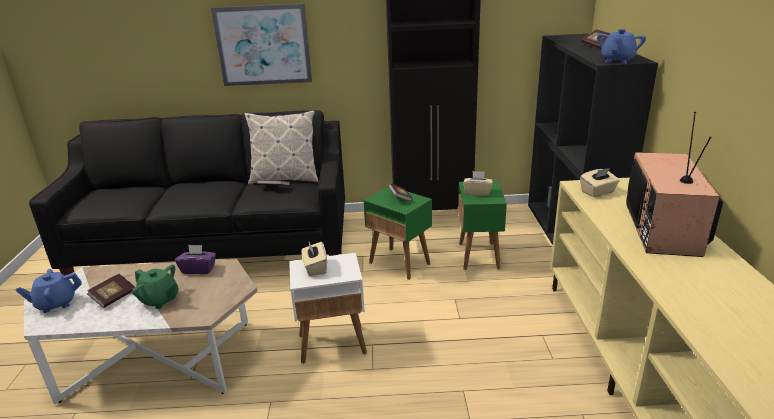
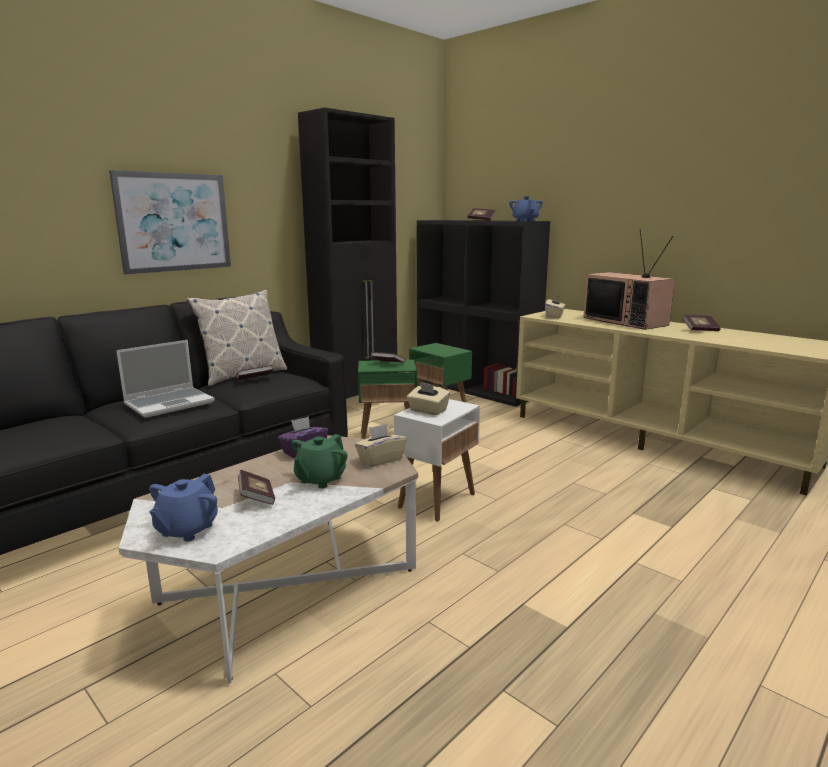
camera: 45 degrees left, 10 degrees down
(160, 300) = (320, 479): green teapot -> green teapot turned 135 degrees clockwise
(196, 196) = (170, 403): none -> laptop
(477, 192) = (438, 350): beige tissue box -> beige tissue box (380, 460)
(725, 282) = (700, 330): none -> book

